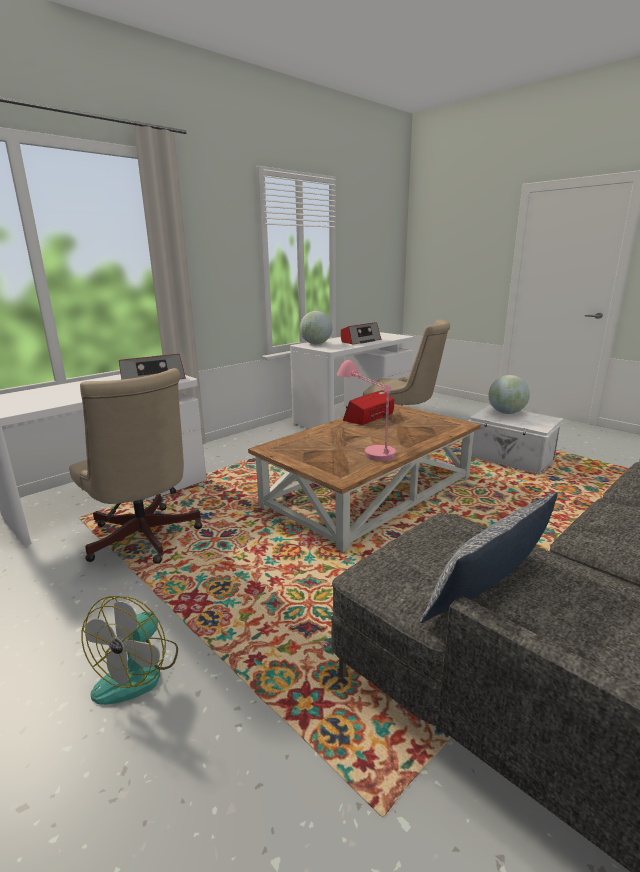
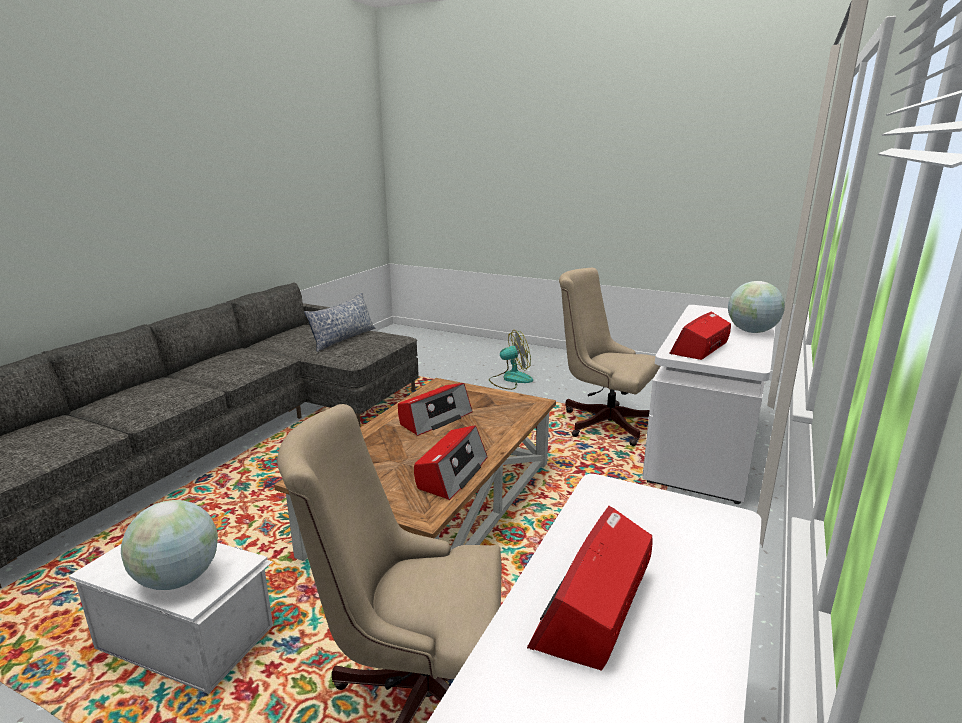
camera: 160 degrees right, 0 degrees up
(138, 671) = (510, 379): fan -> fan turned 75 degrees clockwise
(316, 344) = (700, 538): globe -> globe (751, 331)
(365, 446) = (434, 418): pink table lamp -> radio

